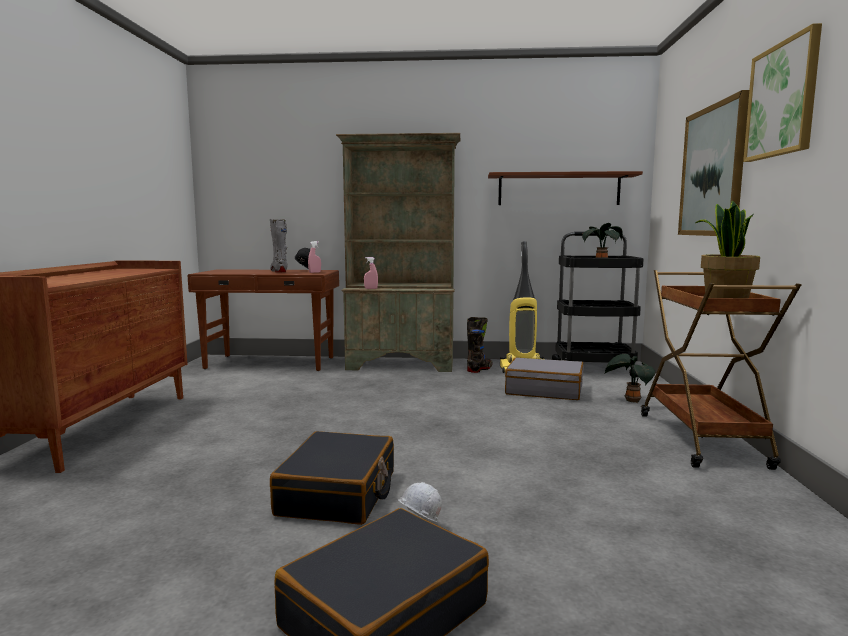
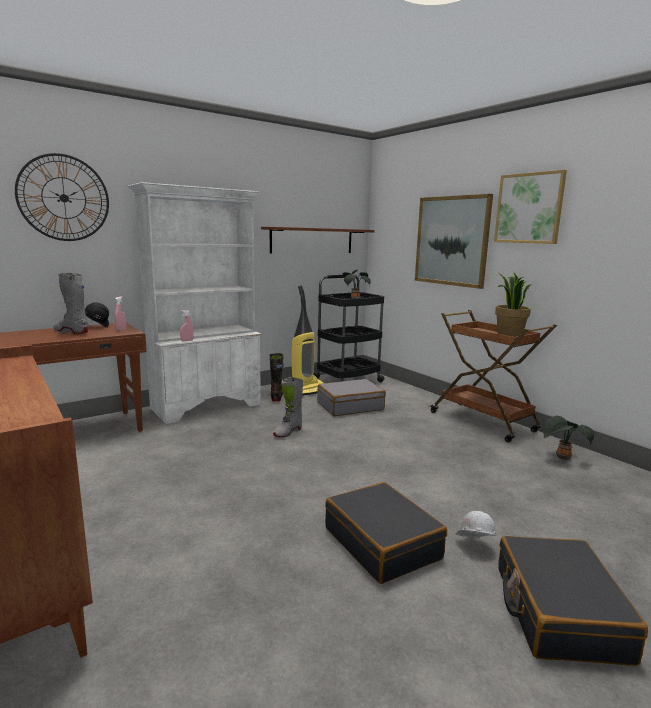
camera: 40 degrees left, 5 degrees up
(294, 157) = (64, 198): none -> wall clock
(401, 364) = (206, 406): green bookcase -> white bookcase
(431, 396) = (287, 432): none -> grey boot
(630, 401) = (408, 402): potted plant -> potted plant (562, 458)

